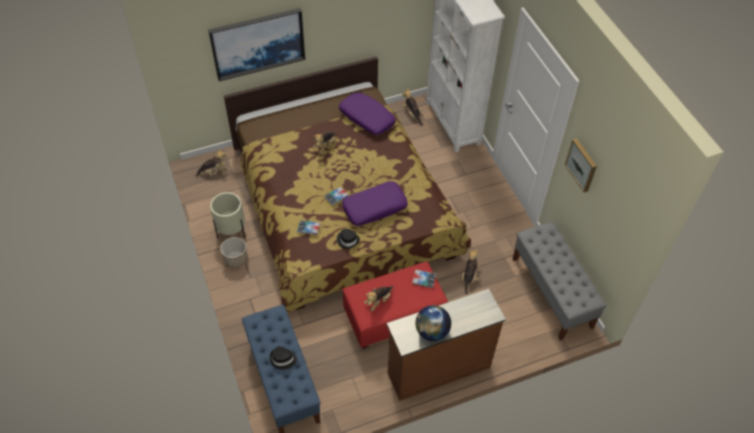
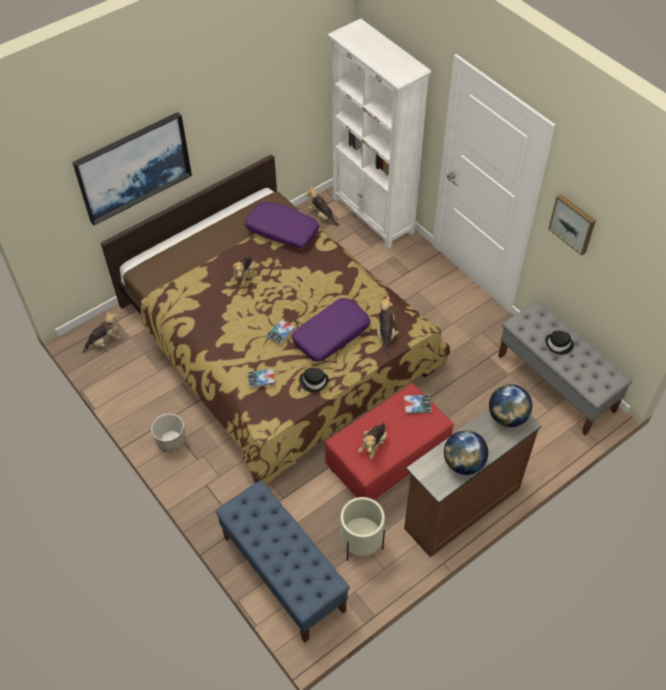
camera: 15 degrees left, 0 degrees up
(231, 231) = (153, 409): beige planter -> beige planter (361, 545)
(283, 359) = (286, 547): black hat -> black hat (559, 345)
(469, 277) = (457, 389): plush toy -> plush toy (386, 333)
(480, 305) = (507, 417): none -> globe

